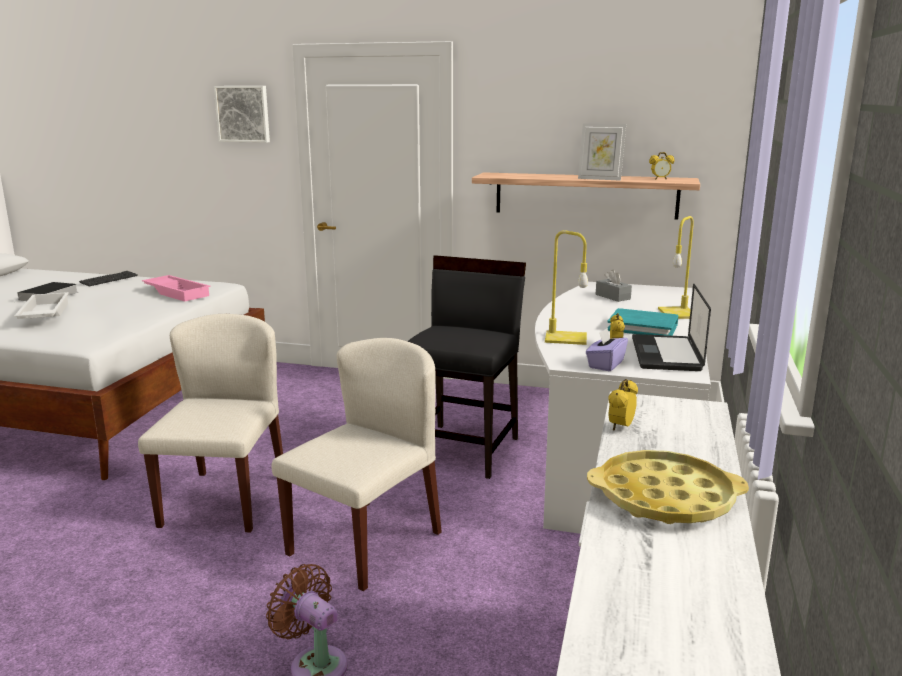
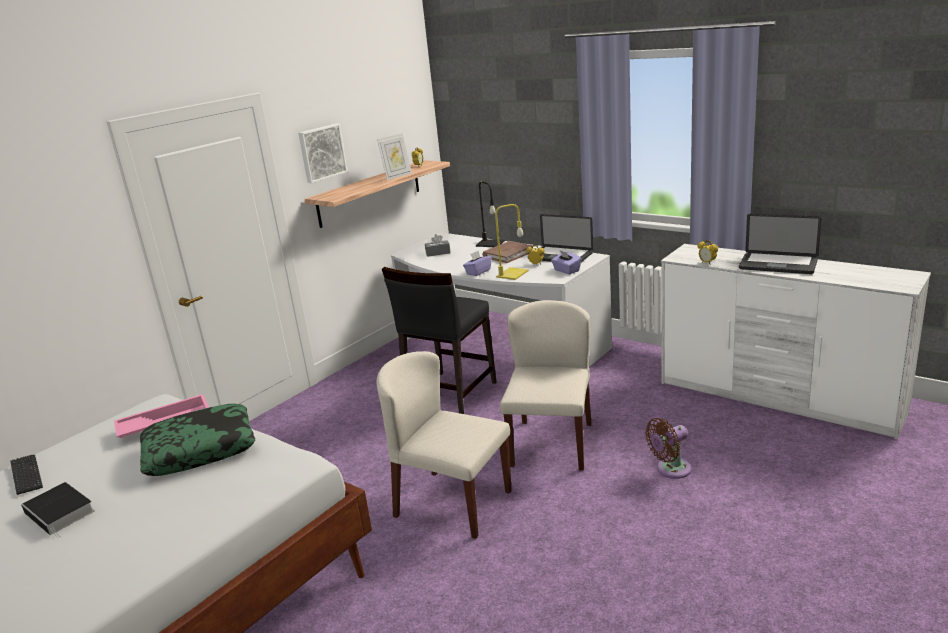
camera: 65 degrees left, 5 degrees up
(43, 314) = (164, 501): white tray -> none
(129, 309) = (200, 449): none -> pillow
(243, 114) = (63, 213): picture -> picture (321, 152)
(365, 542) = (551, 444): beige chair -> beige chair turned 45 degrees clockwise
(464, 449) = (449, 394): black chair -> black chair turned 105 degrees counterclockwise
(559, 322) = (478, 272): none -> purple tissue box
(642, 327) = (508, 254): turquoise book -> brown book
(665, 498) = (778, 265): yellow tray -> laptop
(677, 313) = (489, 243): yellow table lamp -> black table lamp

